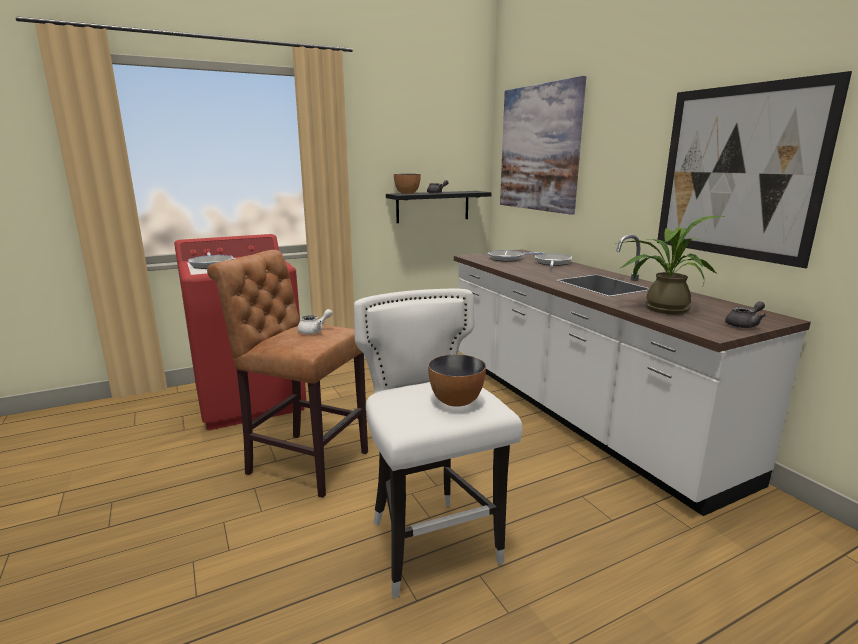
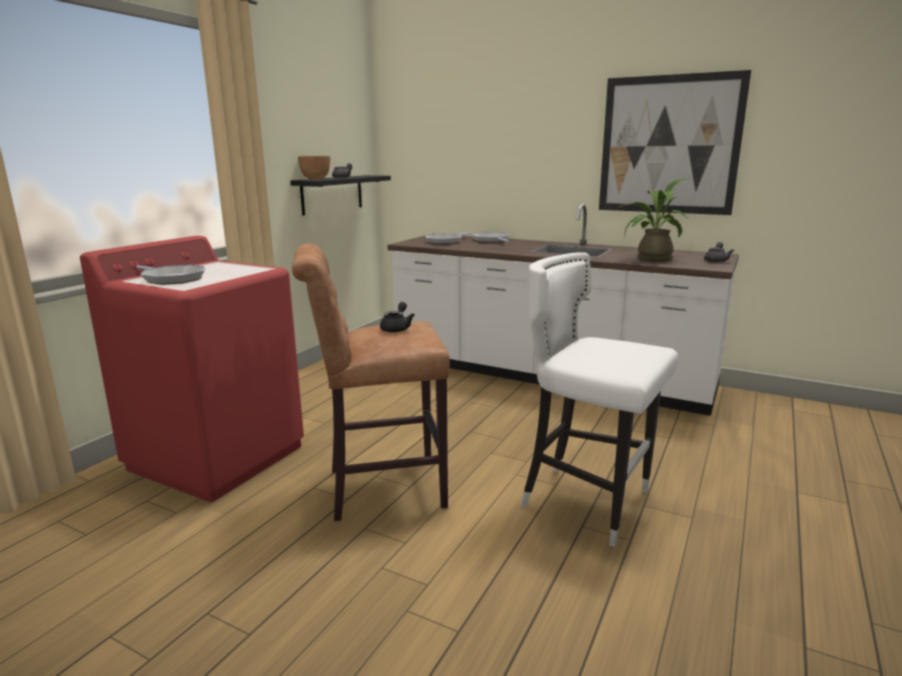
camera: 35 degrees left, 0 degrees up
(314, 331) = (397, 328): white teapot -> black teapot
(456, 401) = (627, 349): bowl -> none
(539, 148) = (447, 128): picture -> none

